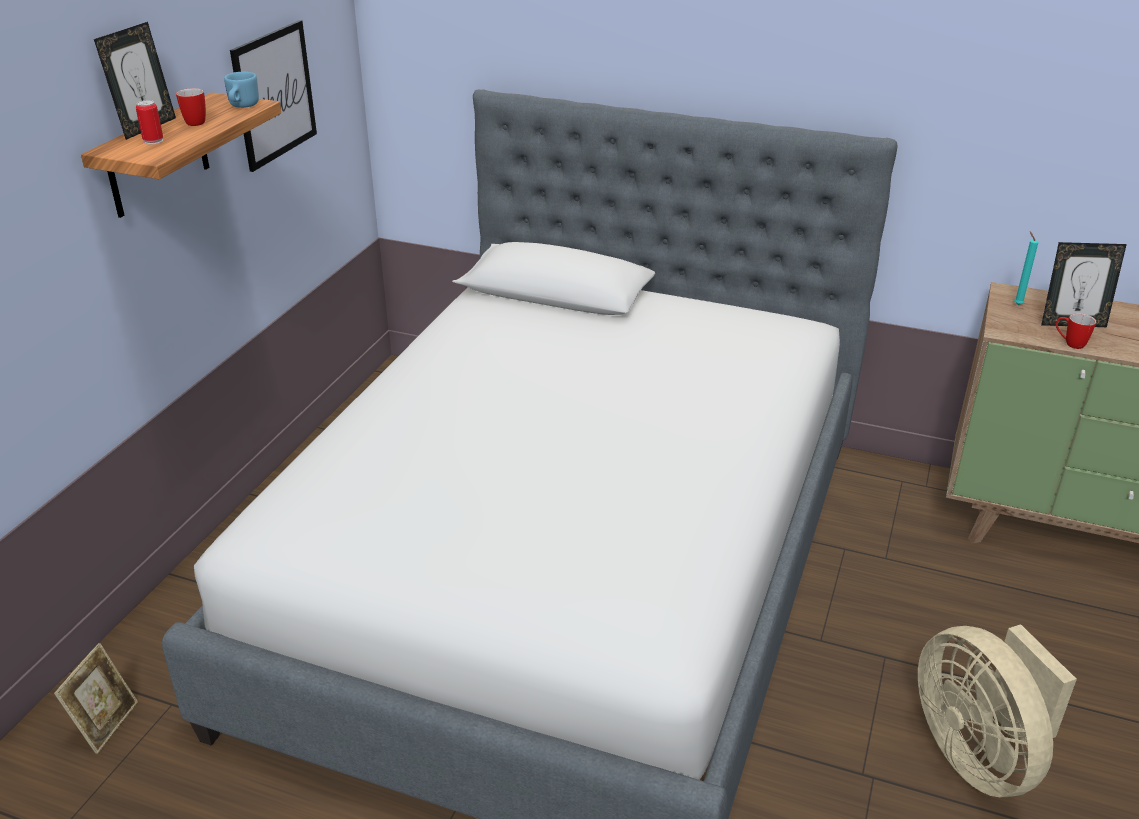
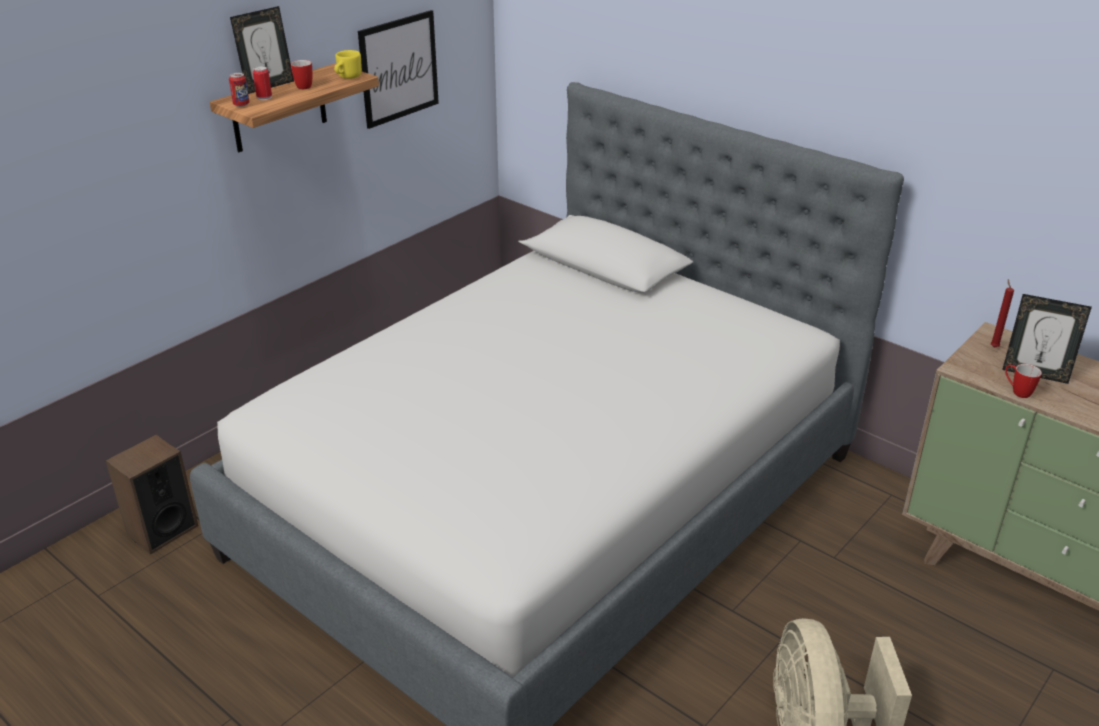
camera: 20 degrees right, 0 degrees up
(107, 724) = (162, 530): picture frame -> speaker
(129, 152) = (241, 104): none -> can
(242, 106) = (347, 77): blue mug -> yellow mug
(1017, 304) = (993, 346): turquoise candle -> red candle

